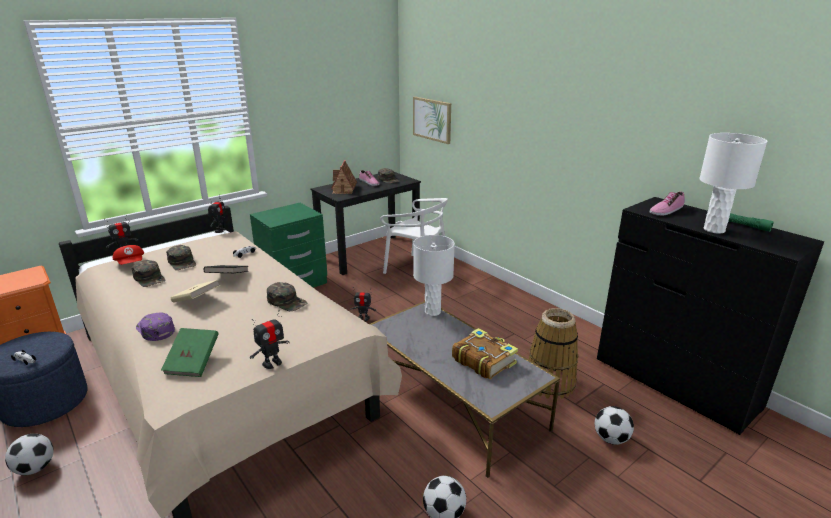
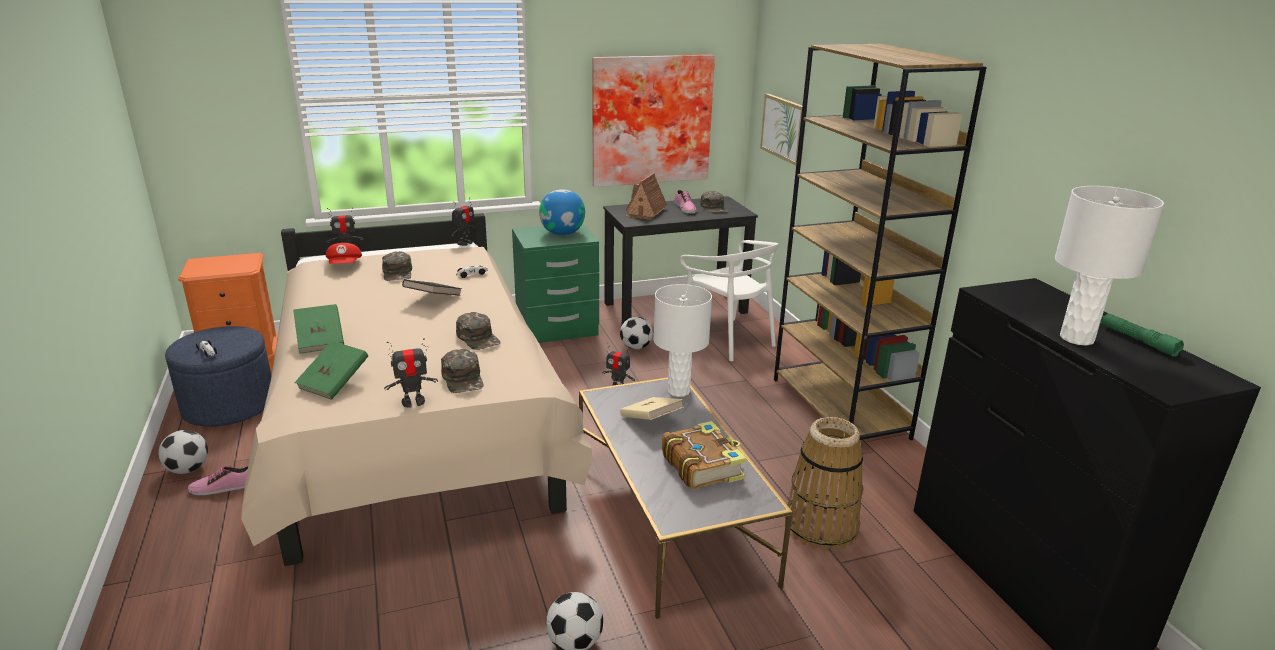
camera: 20 degrees right, 0 degrees up
(150, 278) = (353, 284): green cap -> green cap (463, 378)
(155, 330) = (320, 341): purple cap -> green book
(196, 301) = (383, 318): beige book -> beige book (650, 420)
(291, 212) = (562, 233): none -> globe
(336, 122) = (650, 120): none -> picture
(514, 301) = (840, 408): none -> brown bookcase
(611, 439) = (862, 621): football -> football (636, 347)
(666, 210) = (1028, 299): shoe -> shoe (223, 487)

